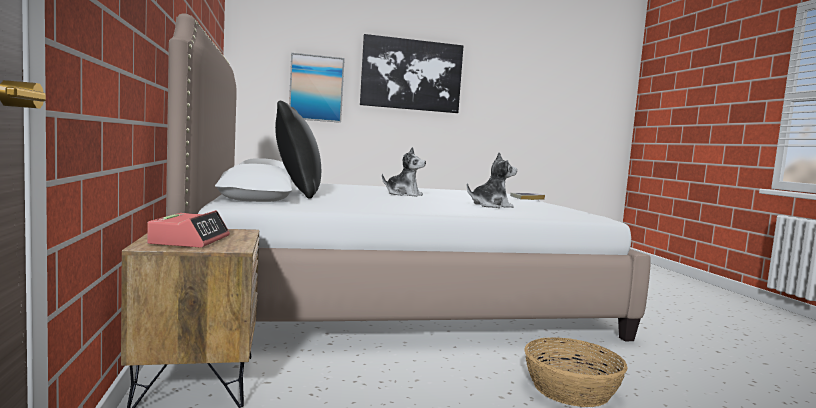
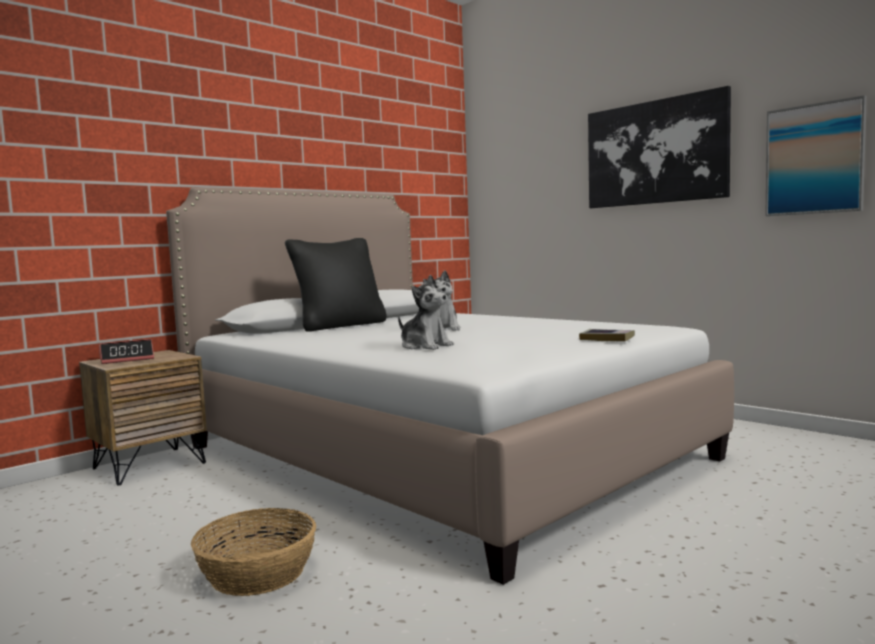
camera: 60 degrees right, 0 degrees up
(316, 88) = (545, 196): picture -> picture (814, 159)

